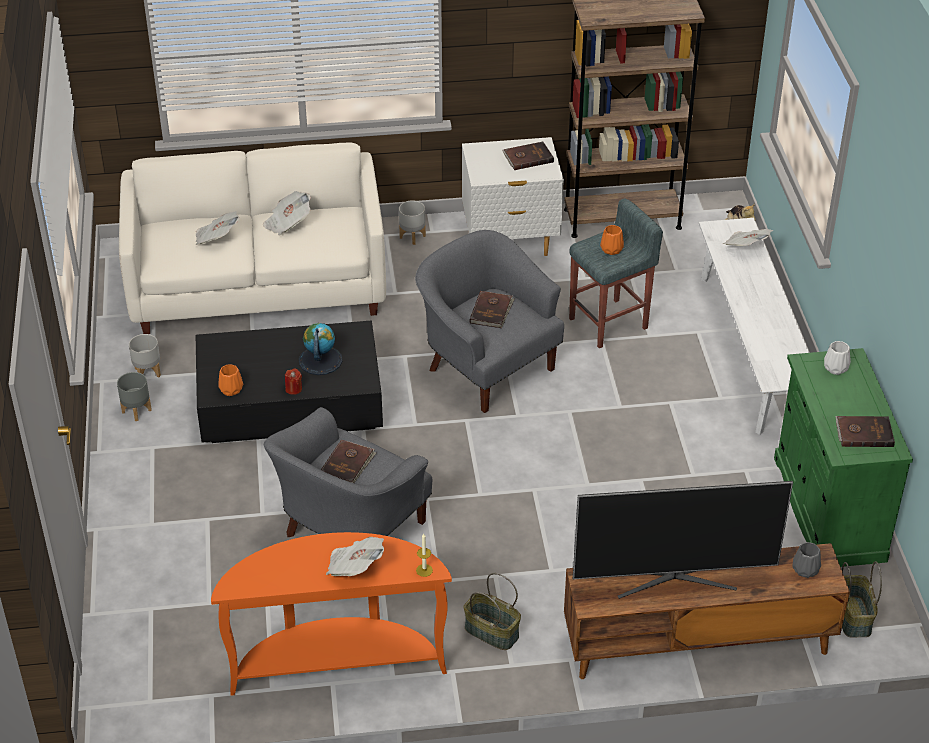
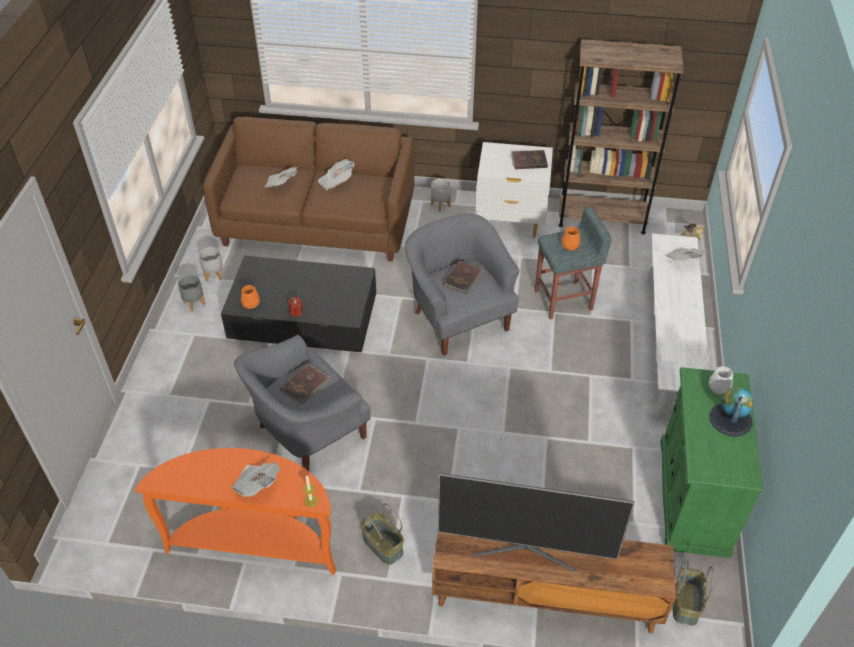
camera: 15 degrees right, 5 degrees up
(258, 283) = (318, 221): white sofa -> brown sofa
(320, 360) = (324, 292): globe -> globe (730, 419)
(805, 569) = (642, 566): grey vase -> none
(863, 433) = (725, 454): brown book -> none

